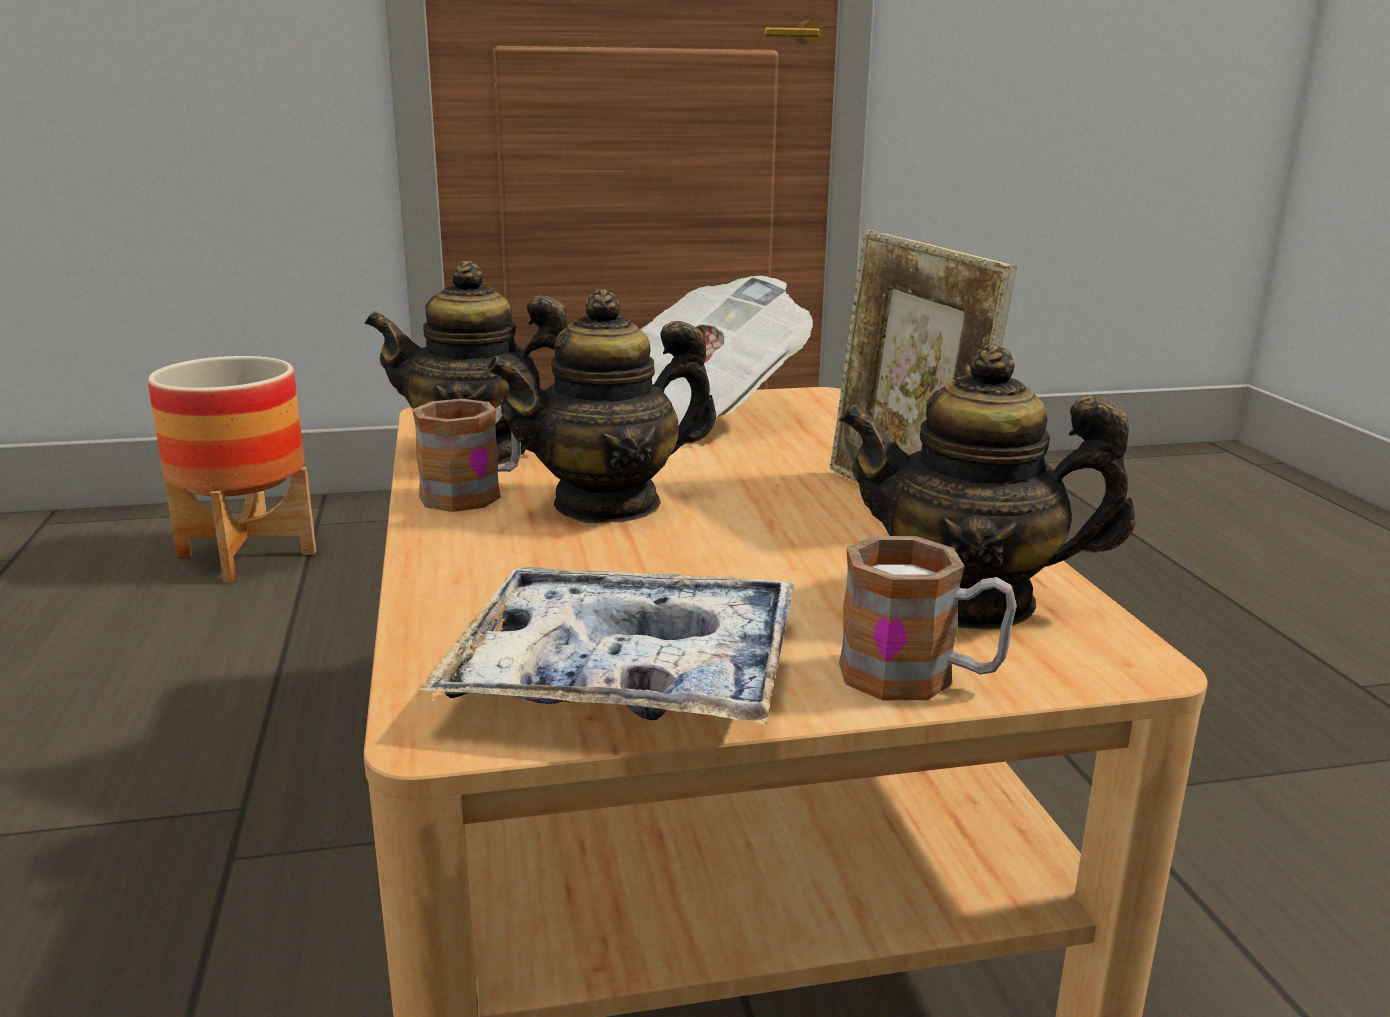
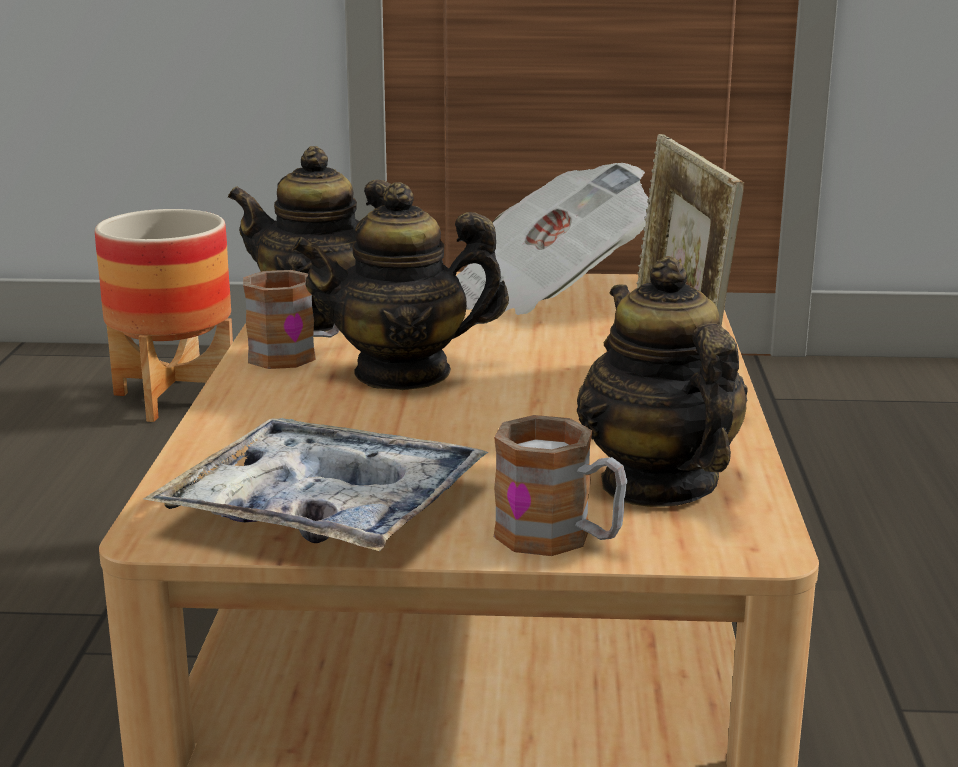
camera: 15 degrees right, 0 degrees up
(969, 601) = (657, 484): teapot -> teapot turned 45 degrees clockwise

